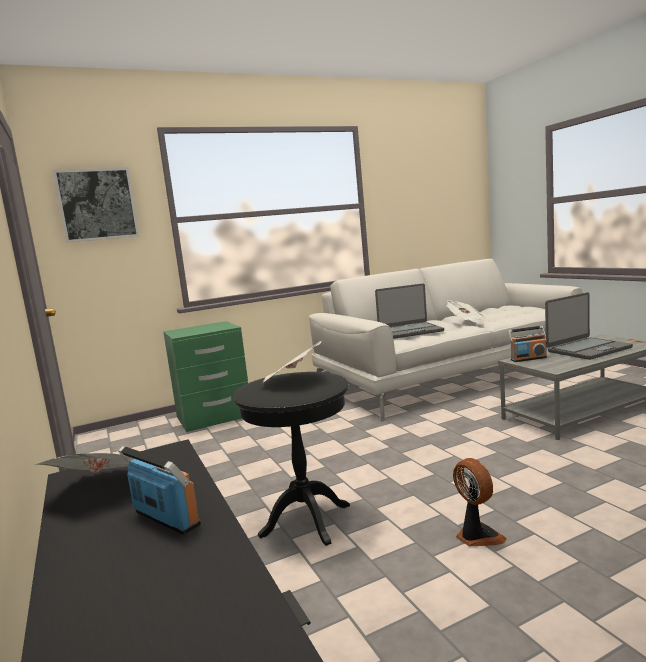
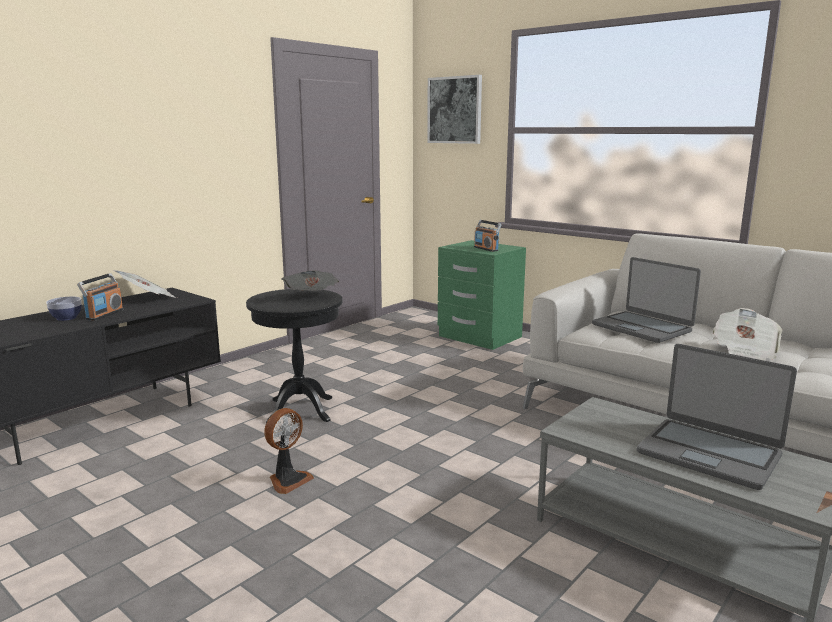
camera: 65 degrees right, 5 degrees up
(138, 561) = (66, 318): none -> bowl
(528, 359) = (613, 413): radio -> radio (486, 249)

